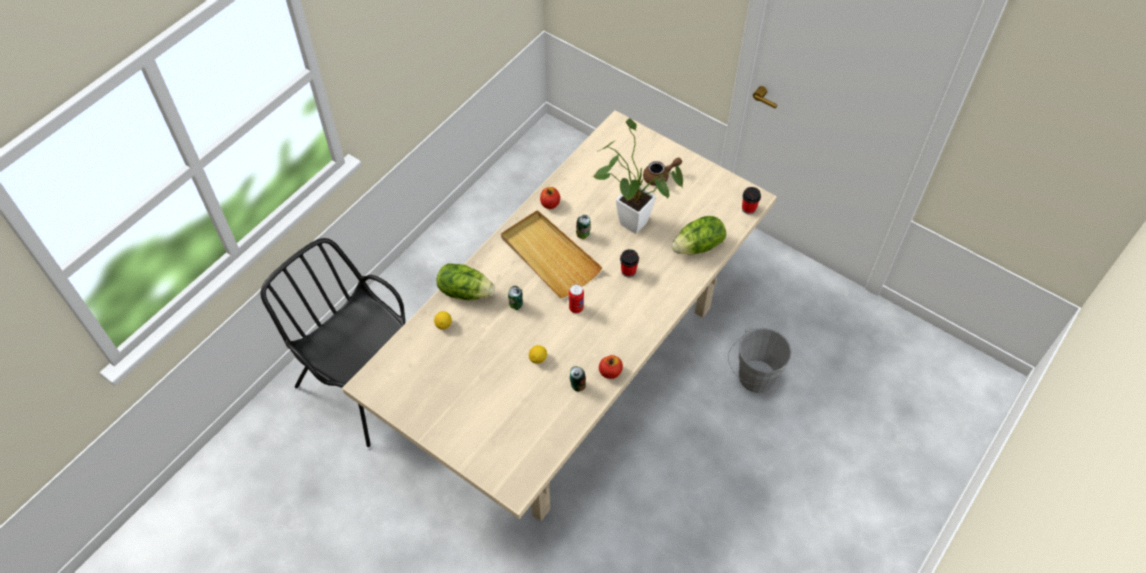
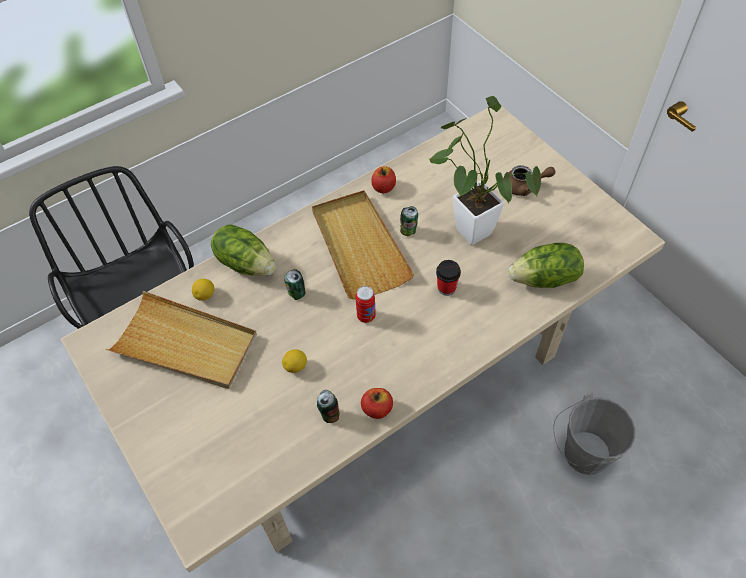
camera: 20 degrees right, 0 degrees up
(445, 365) = (185, 344): none -> beige tray
(748, 209) = (624, 249): cup -> none

